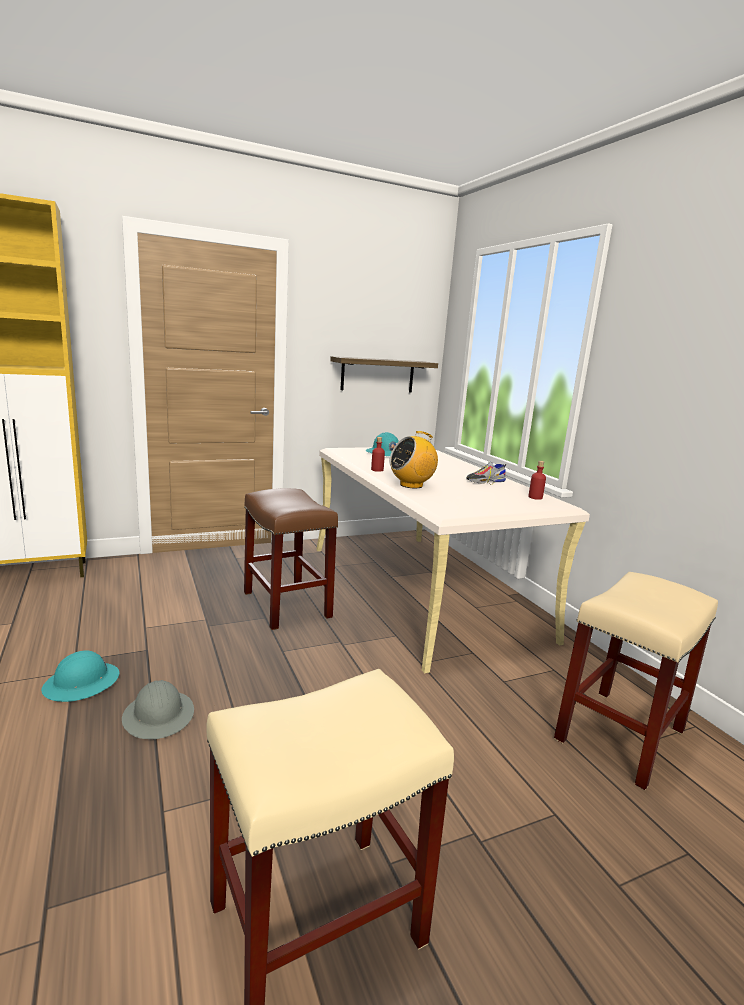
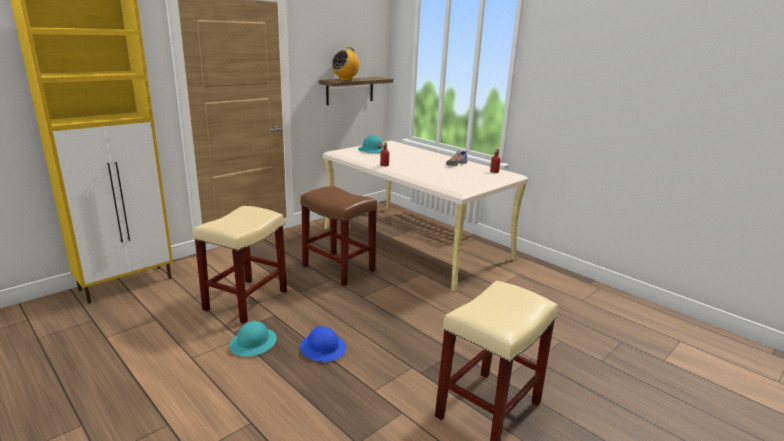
camera: 20 degrees left, 5 degrees up
(159, 716) = (323, 348): grey hard hat -> blue hard hat
(411, 485) = (418, 173): radio -> radio (345, 80)
(619, 734) = (568, 299): beige stool -> beige stool (246, 300)

